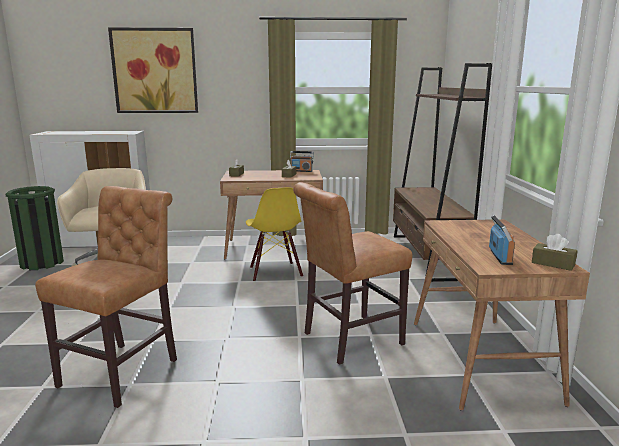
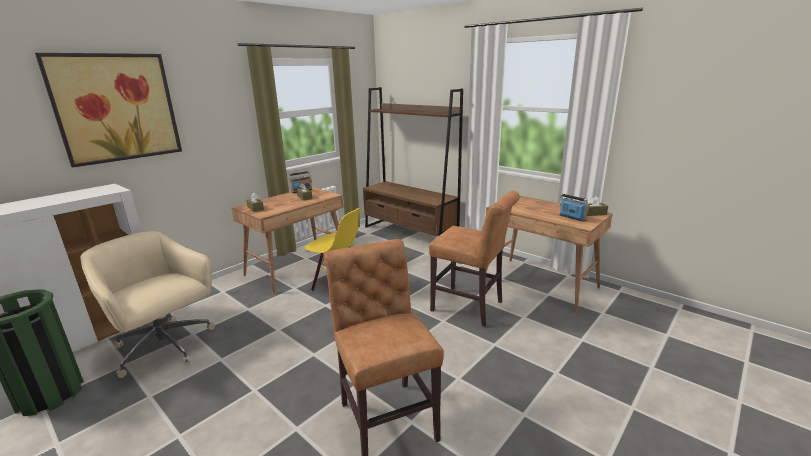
camera: 45 degrees left, 5 degrees up
(348, 340) = (470, 307): brown chair -> brown chair turned 75 degrees counterclockwise

